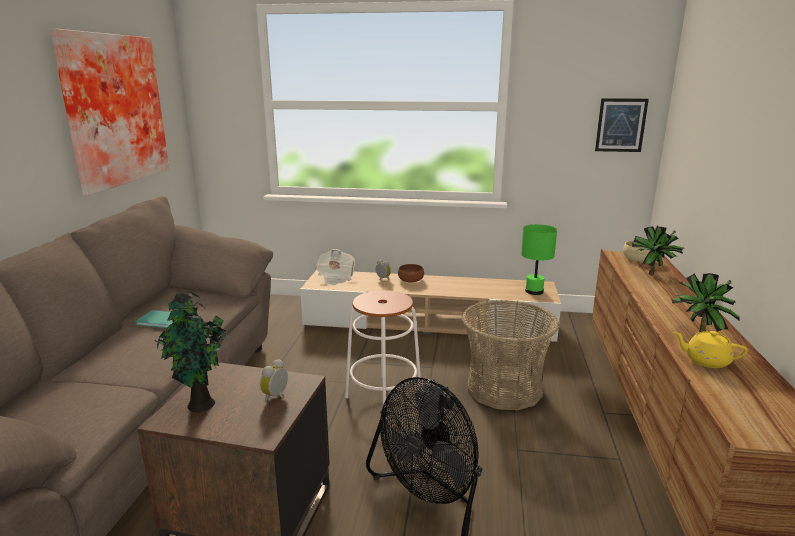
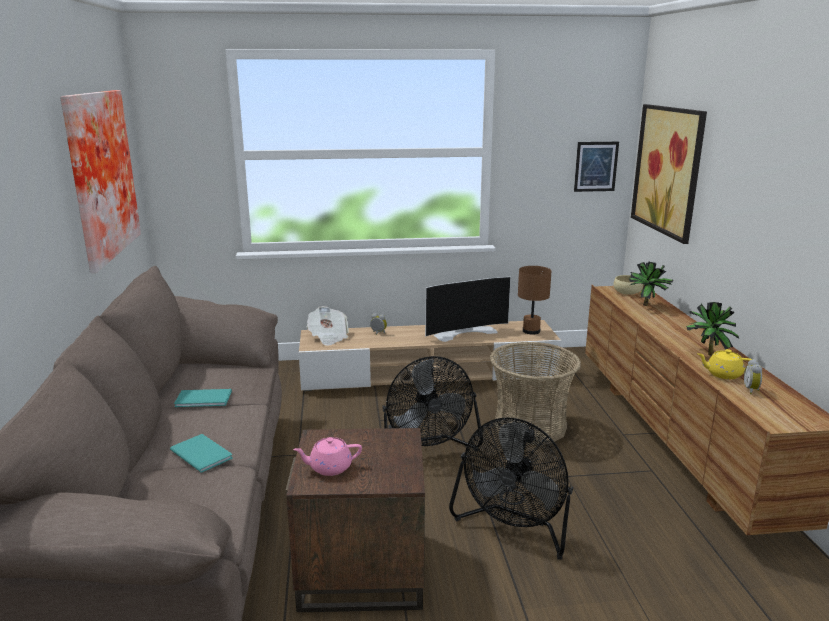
camera: 15 degrees left, 0 degrees up
(118, 371) = (202, 453): none -> turquoise book
(202, 405) = (329, 468): potted plant -> pink teapot
(277, 397) = (391, 451): alarm clock -> alarm clock (752, 390)
(383, 396) = (423, 448): white stool -> black fan
(410, 280) = (407, 331): brown bowl -> none
(466, 286) = (465, 332): none -> television
(534, 291) = (531, 331): green table lamp -> brown table lamp
(693, 126) = (668, 170): none -> picture

